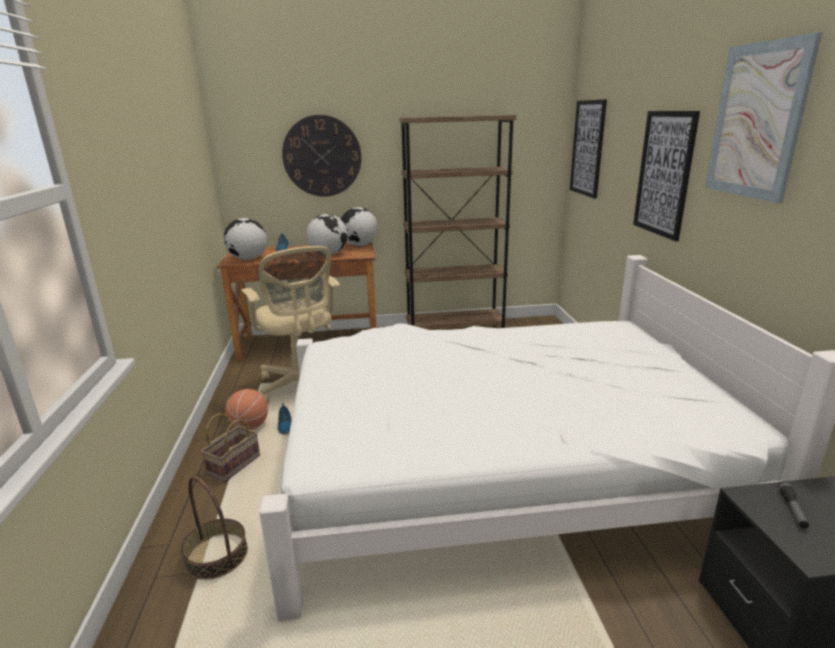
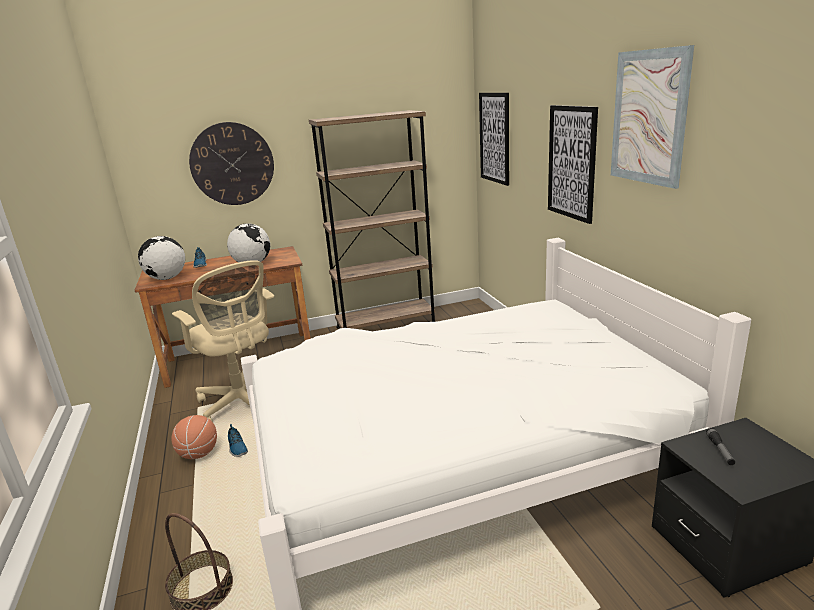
camera: 10 degrees left, 0 degrees up
(234, 464) = (193, 495): basket -> none
(359, 245) = (281, 251): globe -> none

